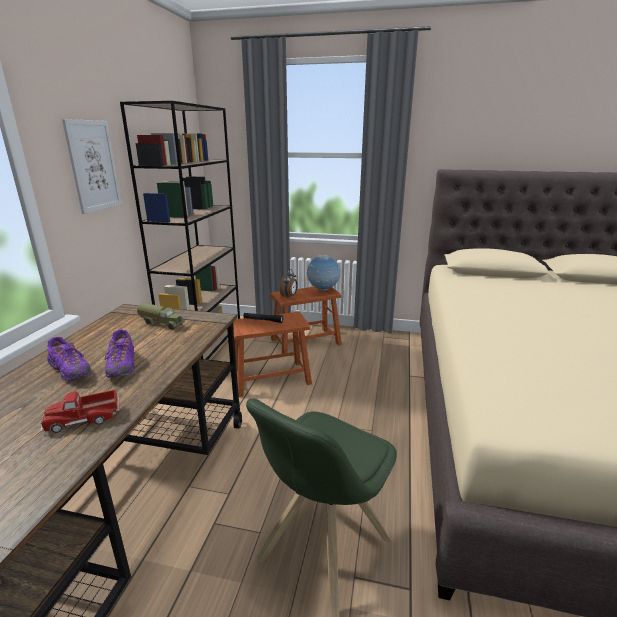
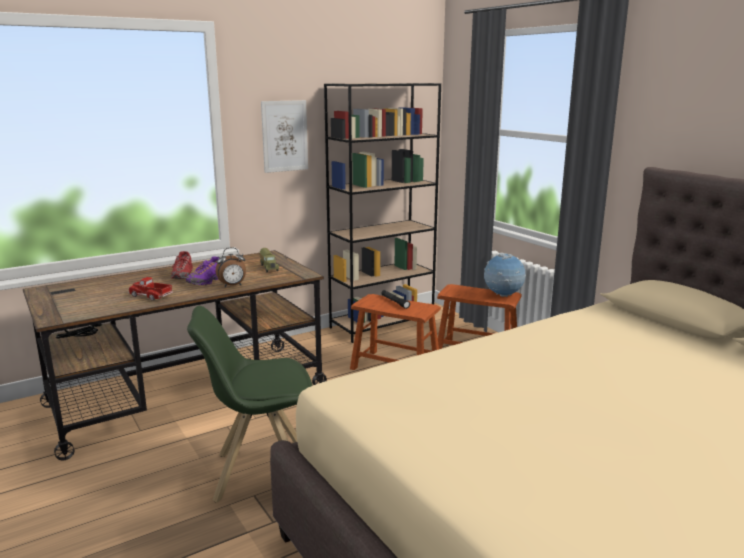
camera: 45 degrees right, 5 degrees down
(70, 371) = (183, 275): purple shoe -> red shoe
(289, 296) = (457, 292): alarm clock -> alarm clock (232, 286)

